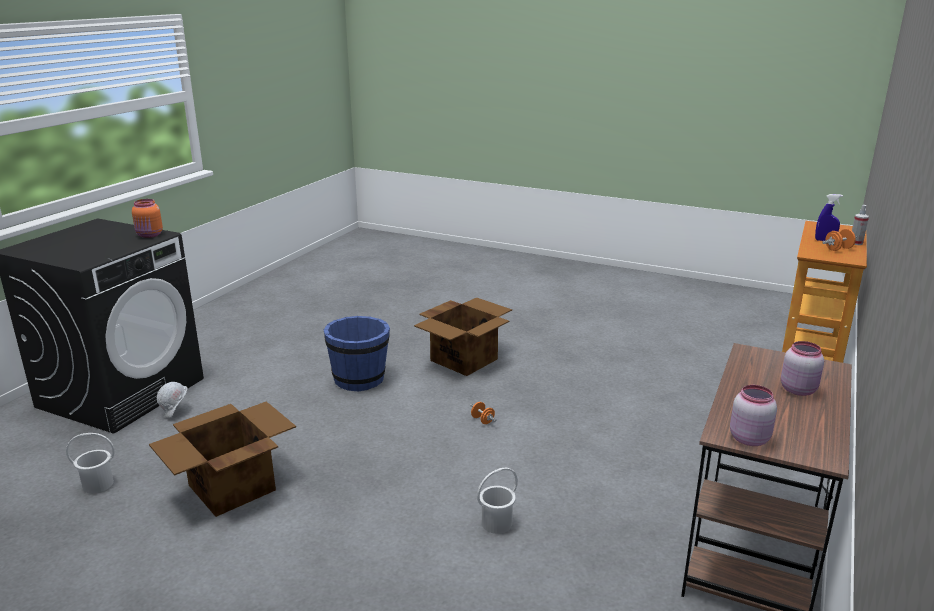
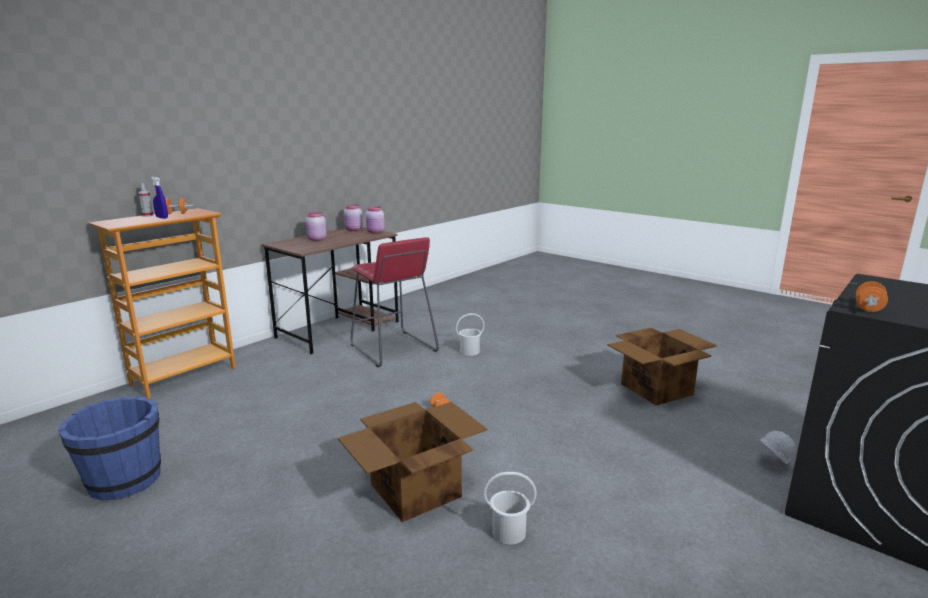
camera: 165 degrees left, 5 degrees down
(98, 485) = (772, 404): white bucket -> white bucket (508, 532)
(150, 235) = (868, 308): orange jar -> orange dumbbell
(360, 379) = (561, 479): blue bucket -> blue bucket (123, 481)
(616, 510) = (393, 348): none -> red stool
(811, 445) = (353, 230): none -> pink jar

